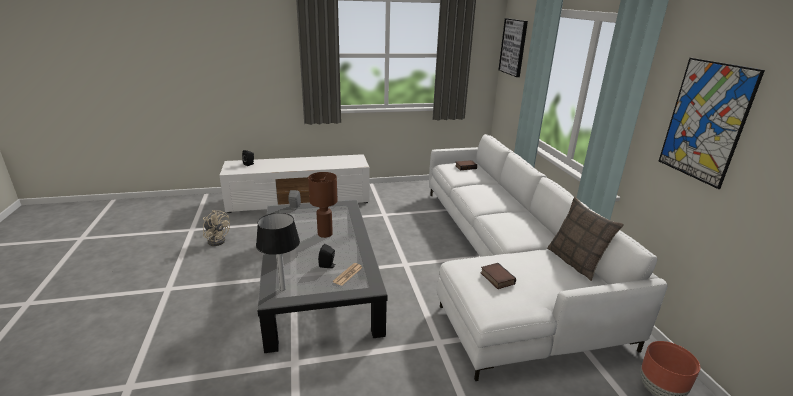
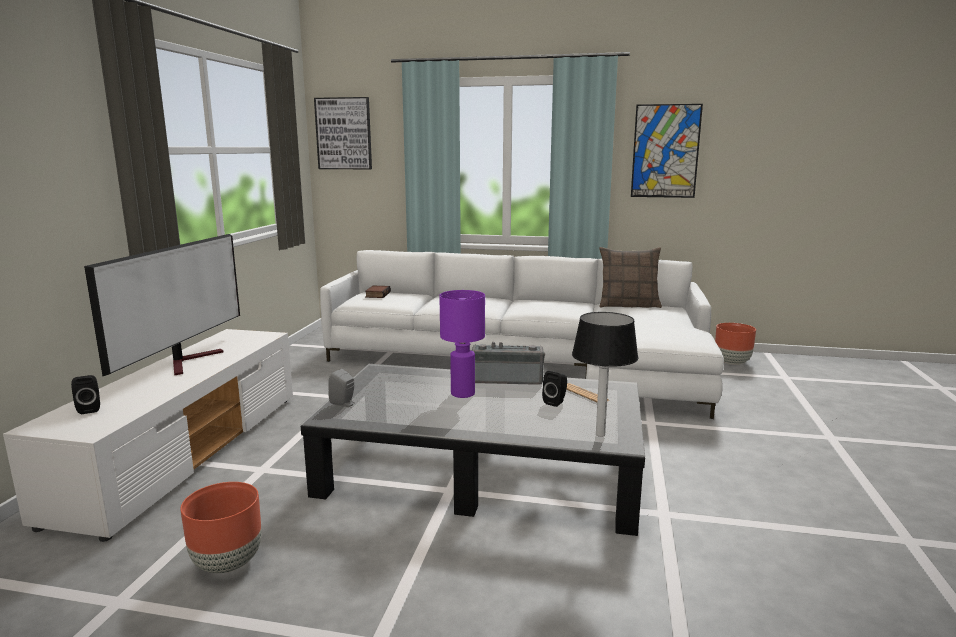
camera: 65 degrees left, 10 degrees down
(217, 240) = (227, 563): beige fan -> brown planter
(311, 161) = (189, 361): none -> television
(325, 234) = (462, 393): brown table lamp -> purple table lamp
(358, 243) = (507, 379): none -> radio
(496, 278) = (648, 328): book -> none

